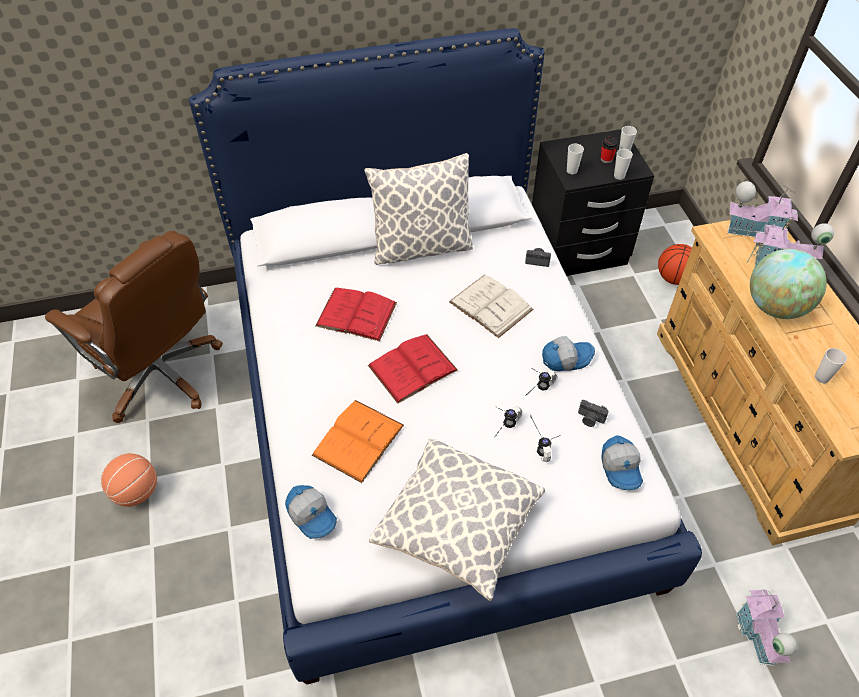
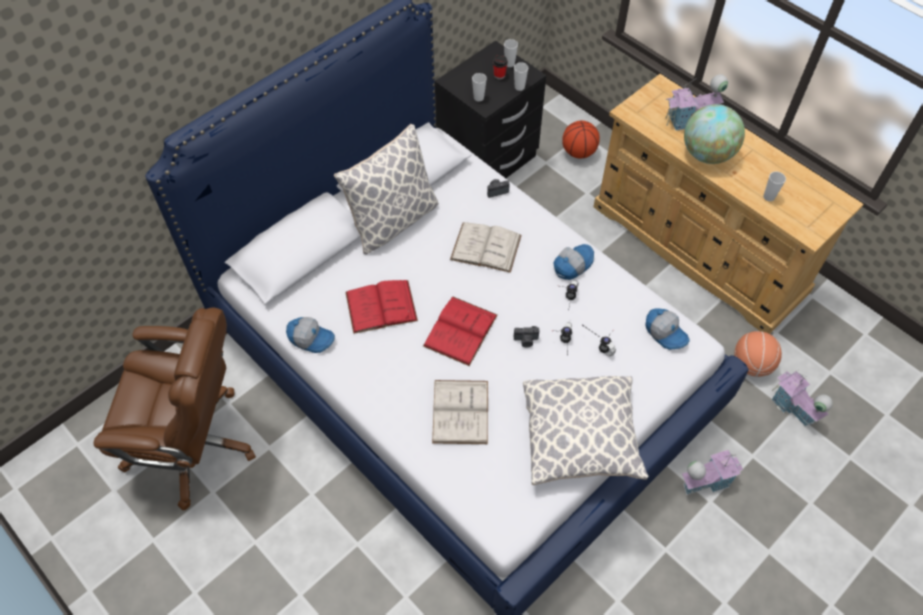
camera: 30 degrees left, 5 degrees up
(137, 491) = (251, 558): basketball -> basketball (751, 364)
(312, 515) = (467, 489): cap -> cap (311, 338)
(358, 440) = (460, 411): orange book -> white book
(590, 419) = (620, 305): camera -> camera (526, 341)
(753, 232) = (656, 97): toy house -> toy house (705, 481)

